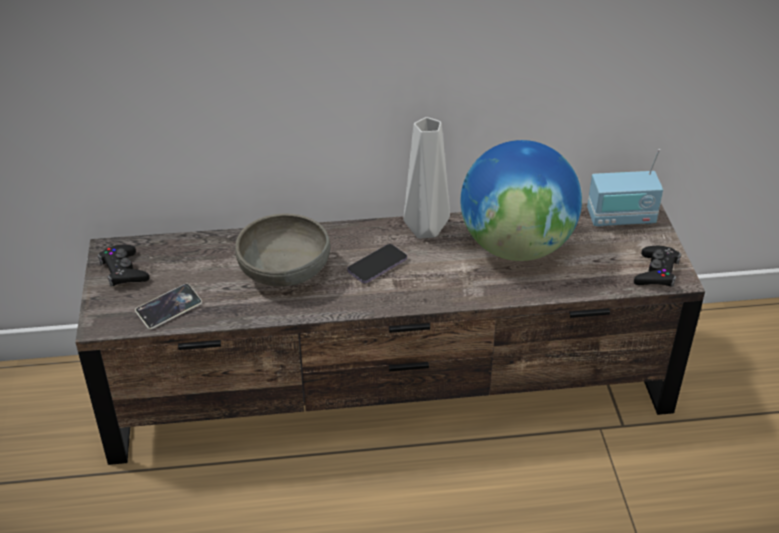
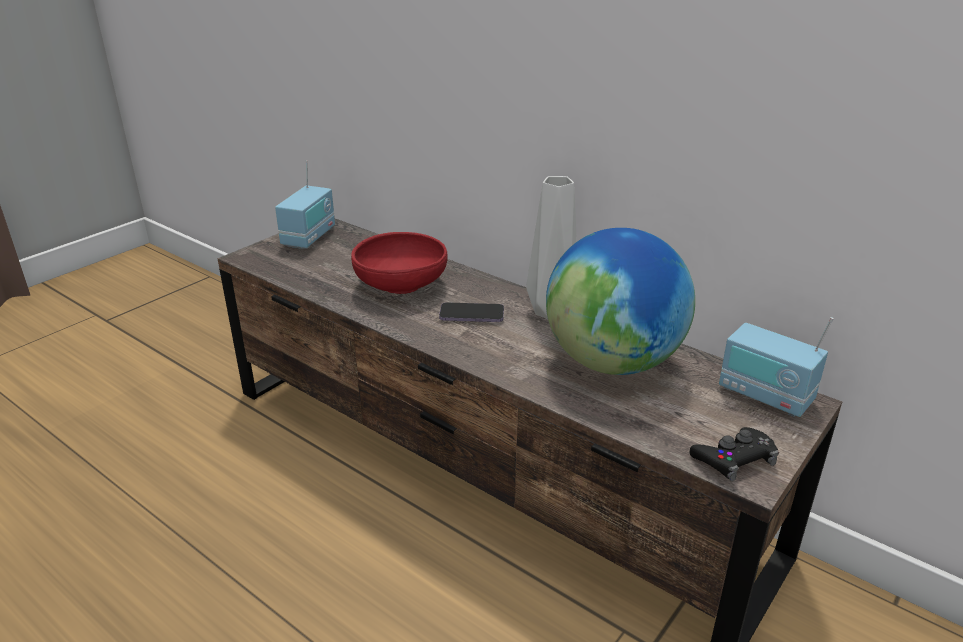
camera: 45 degrees right, 10 degrees down
(124, 271) = (309, 237): black game controller -> radio
(169, 309) = (294, 269): phone -> none
(284, 271) = (401, 285): grey bowl -> red bowl

